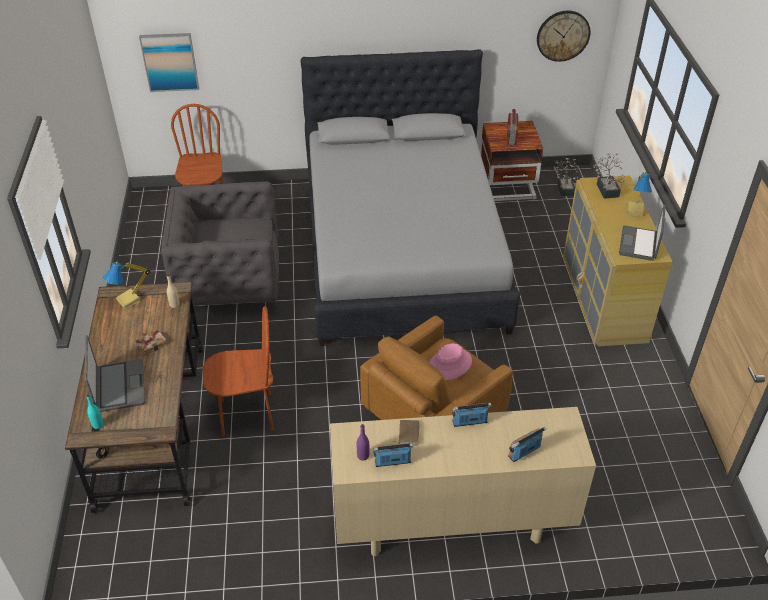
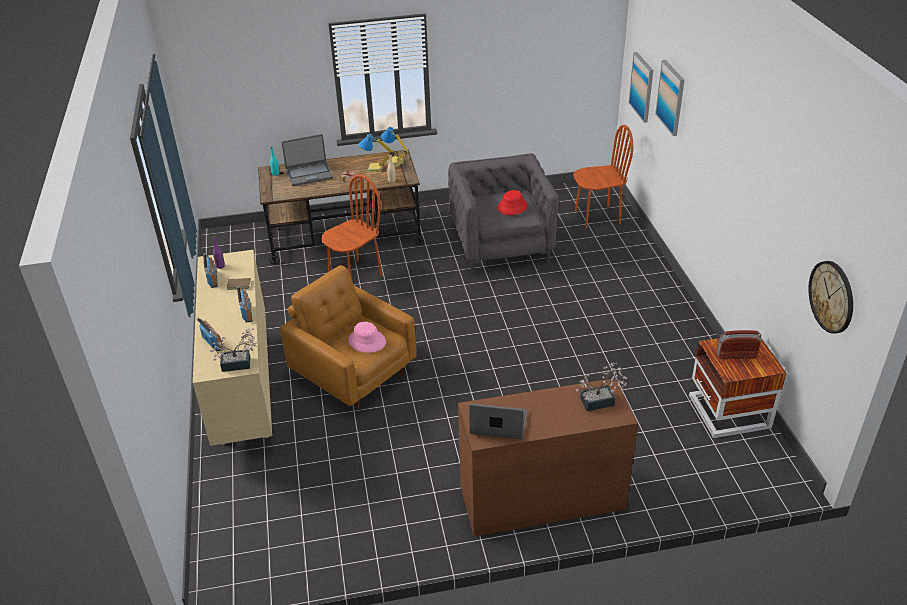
camera: 85 degrees right, 5 degrees down
(239, 231) = (512, 207): none -> red hat
(244, 37) = (671, 97): none -> picture
(247, 414) = (355, 276): brown chair -> brown chair turned 120 degrees counterclockwise
(402, 250) = (577, 338): grey bed -> none
(565, 187) = (751, 466): potted plant -> potted plant (240, 364)
(603, 298) = (541, 497): yellow cabinet -> brown cabinet
(636, 210) = (563, 425): table lamp -> table lamp (375, 169)

